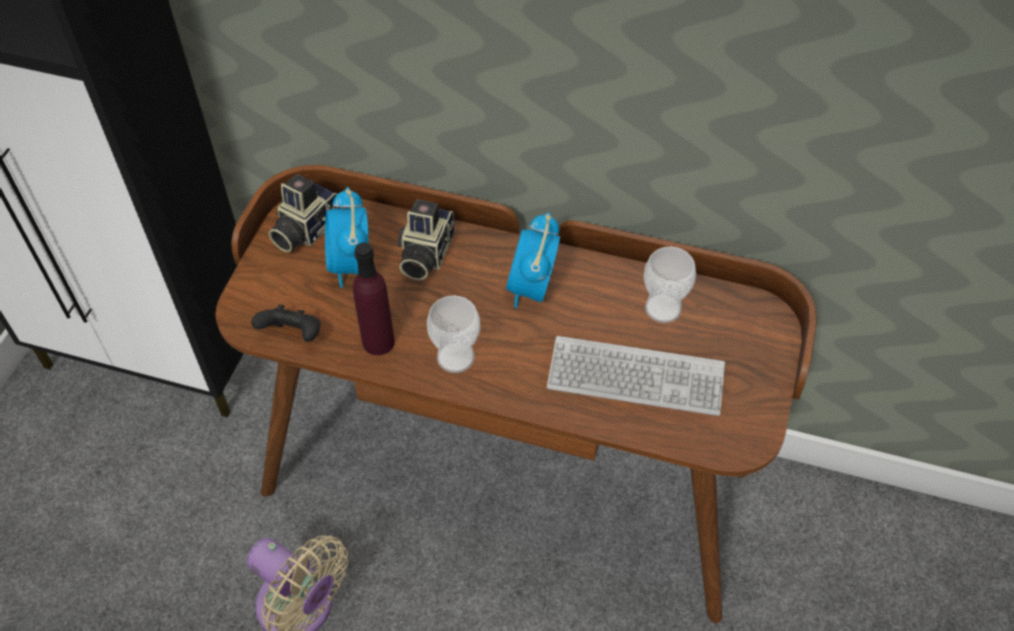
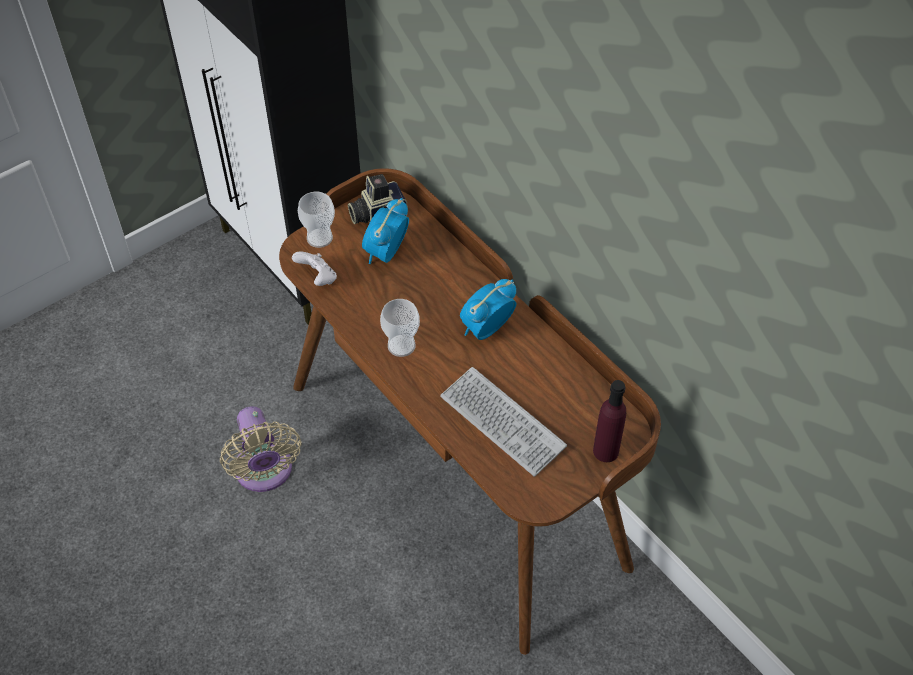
camera: 35 degrees right, 0 degrees up
(293, 335) = (317, 278): black game controller -> white game controller
(378, 342) = (363, 310): purple bottle -> purple bottle (605, 451)
(424, 254) = (437, 270): camera -> none
(663, 308) = (561, 389): cup -> cup (319, 238)

